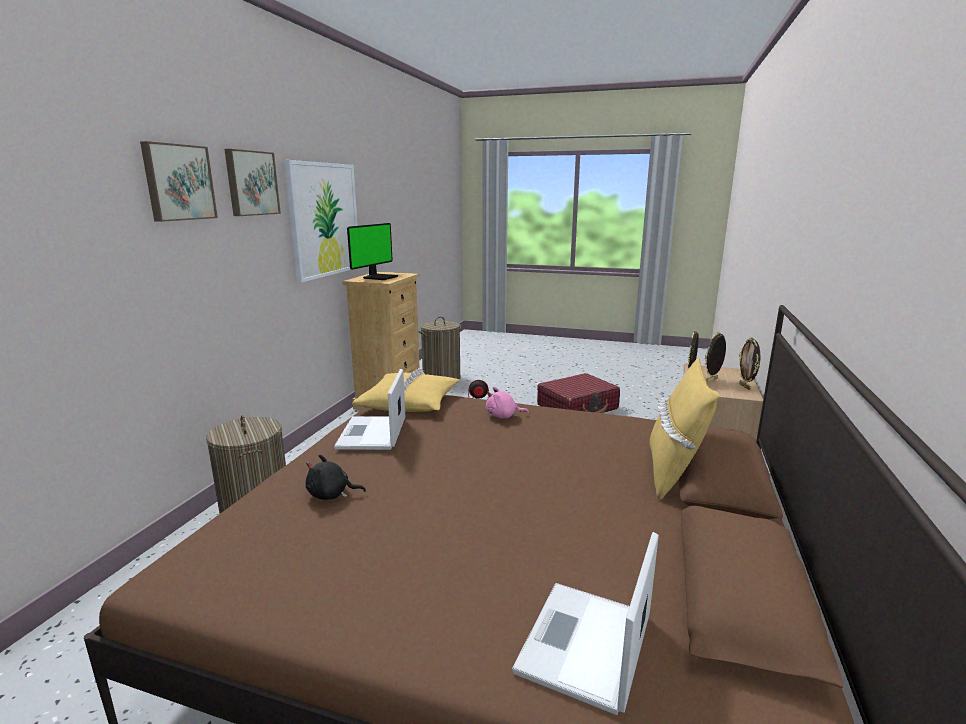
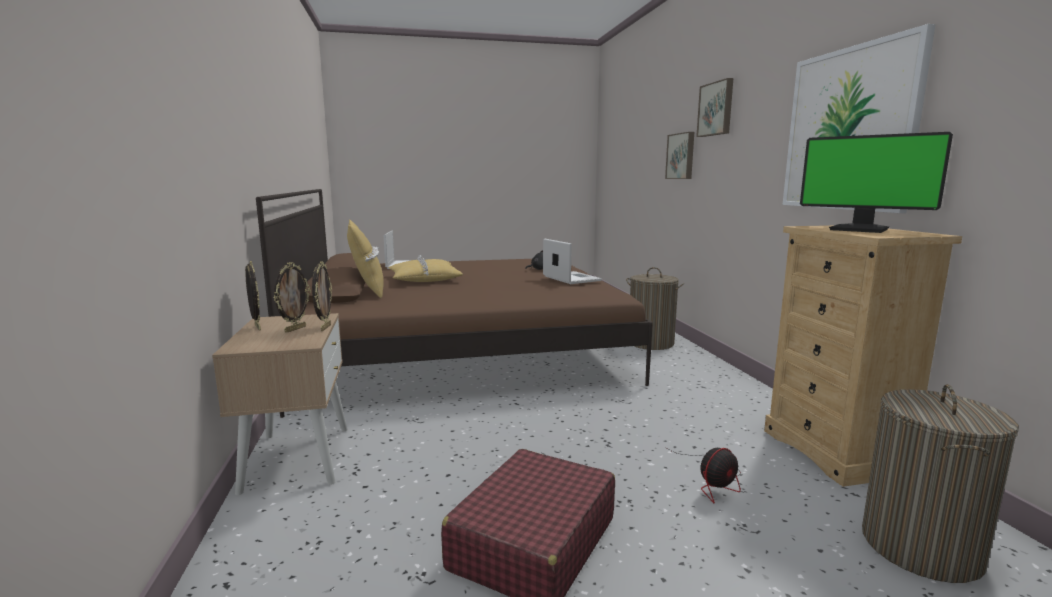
camera: 150 degrees right, 5 degrees down
(251, 183) = (763, 98): picture -> picture (681, 156)
(379, 277) = (860, 229): monitor -> monitor turned 45 degrees counterclockwise
(409, 402) = (595, 294): yellow pillow -> yellow pillow (424, 279)
(503, 416) = (507, 296): pink plush toy -> none

